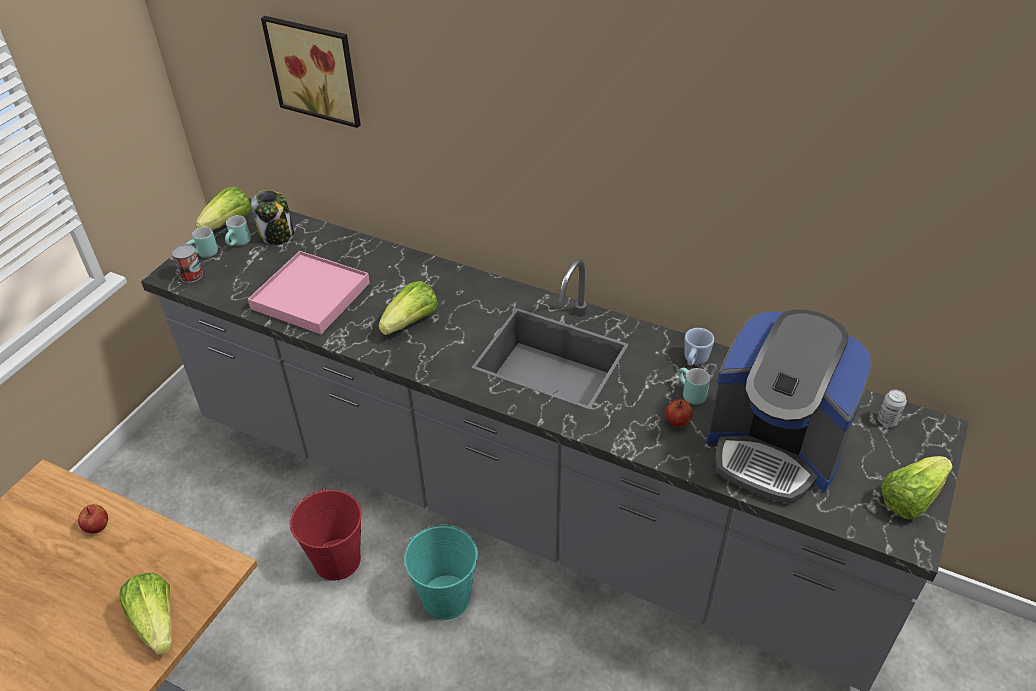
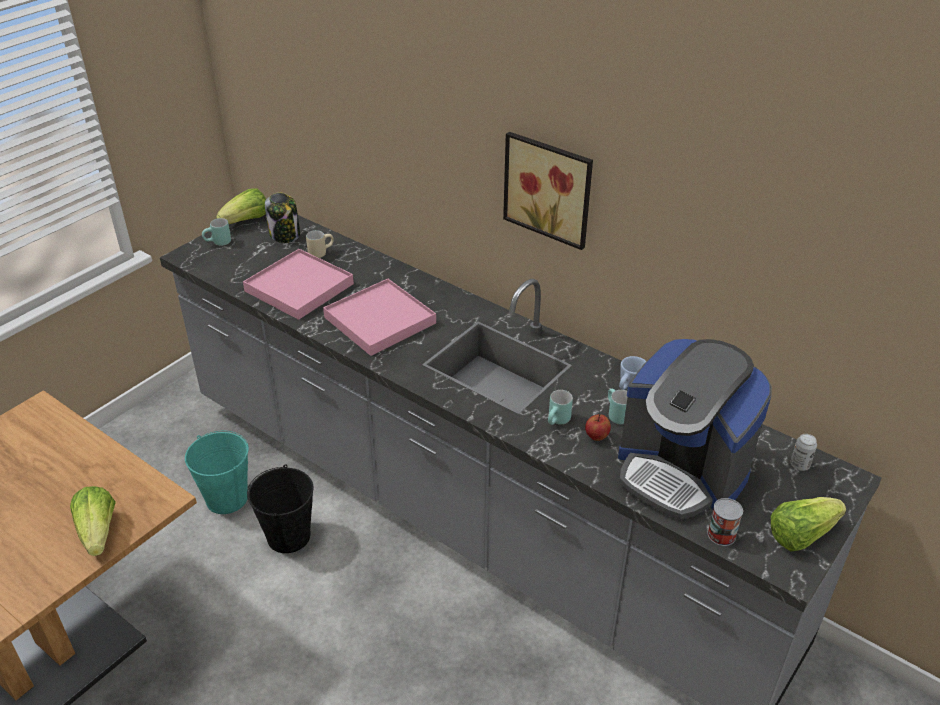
camera: 10 degrees right, 5 degrees down
(97, 527) = (72, 450): apple -> none
(191, 275) = (203, 258): can -> can (721, 535)
(240, 244) = (251, 238): turquoise mug -> turquoise mug (558, 422)
(316, 69) = (333, 88): picture -> picture (549, 188)
(322, 250) = (320, 252): none -> beige mug
(337, 560) = (289, 536): red bucket -> black bucket
(411, 322) = (380, 320): lettuce -> pink tray
(446, 598) = (377, 585): turquoise bucket -> turquoise bucket (226, 498)

